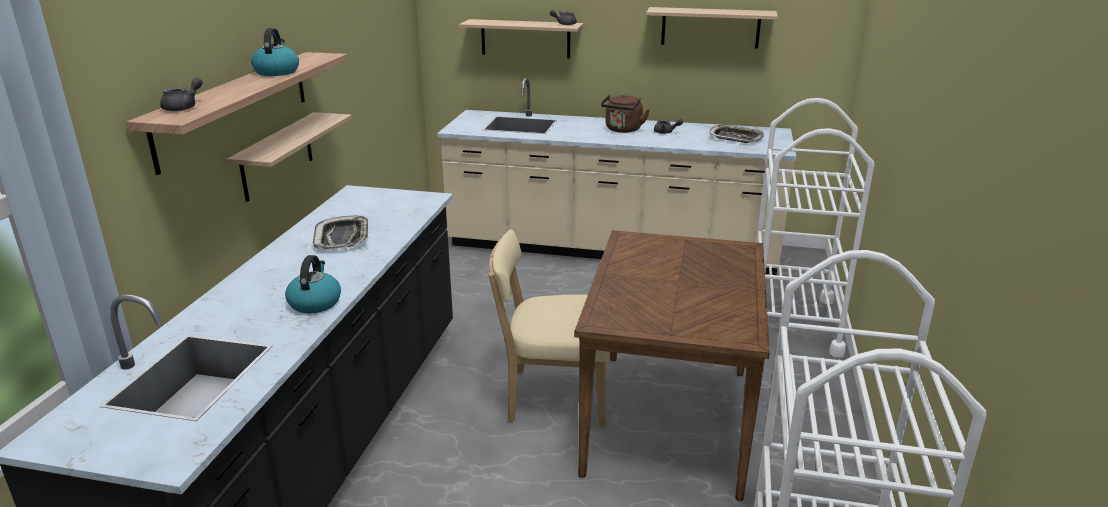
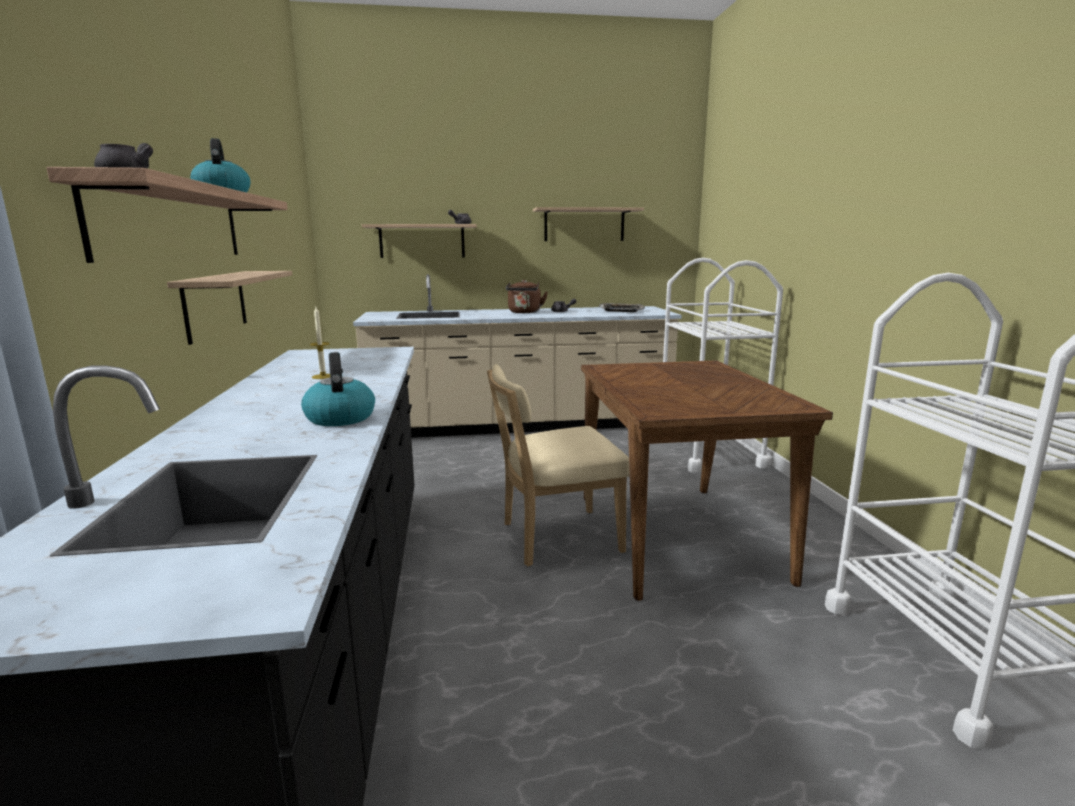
camera: 20 degrees left, 10 degrees down
(343, 238) = (323, 376): tray -> candle

